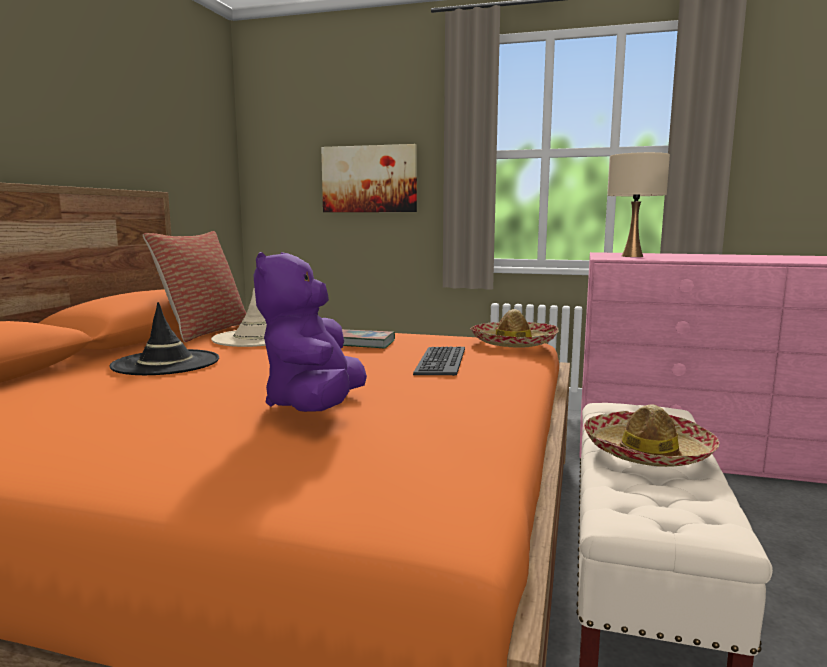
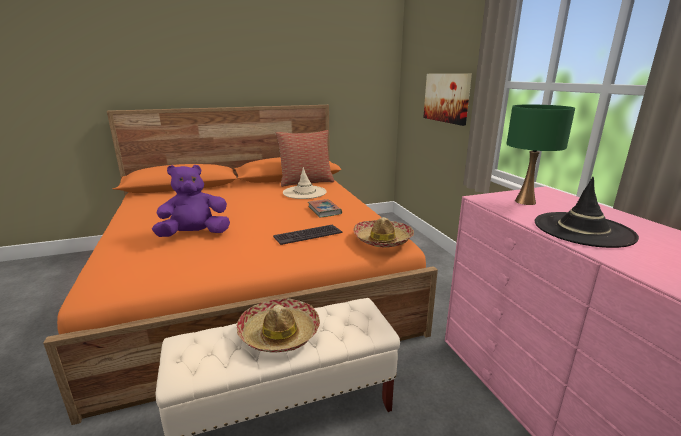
camera: 55 degrees right, 10 degrees up
(166, 363) = (243, 196): black hat -> black hat (583, 230)
(632, 256) = (525, 202): beige table lamp -> green table lamp

